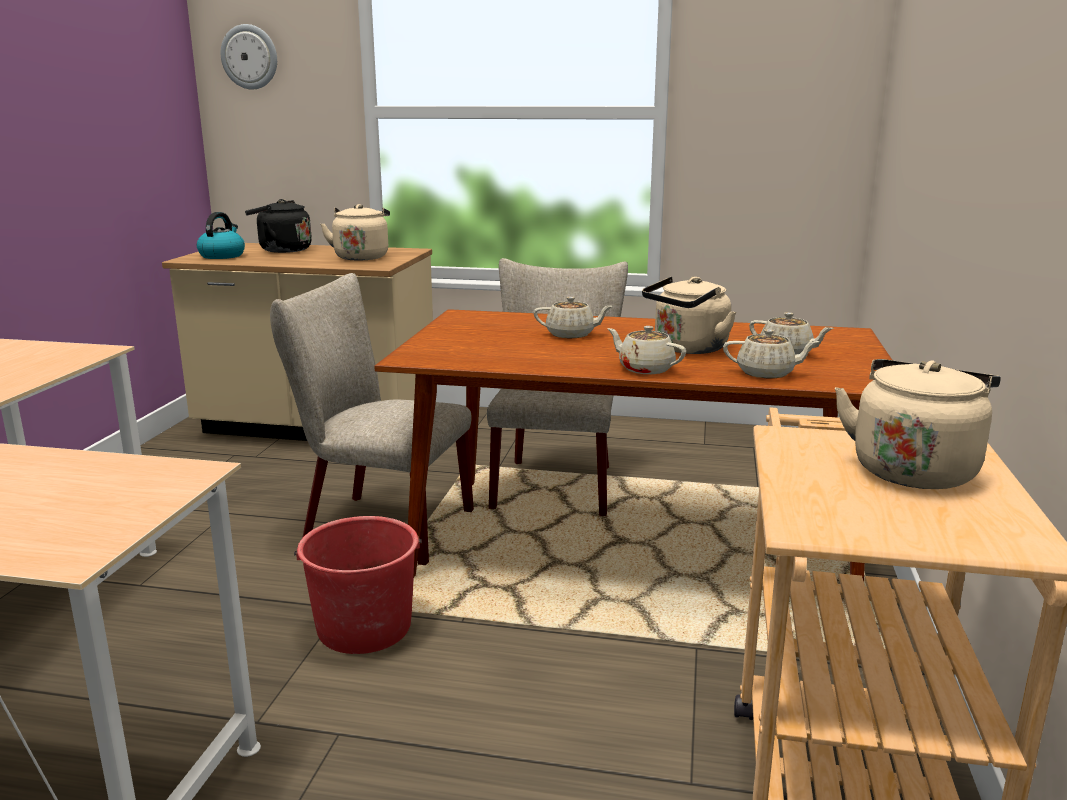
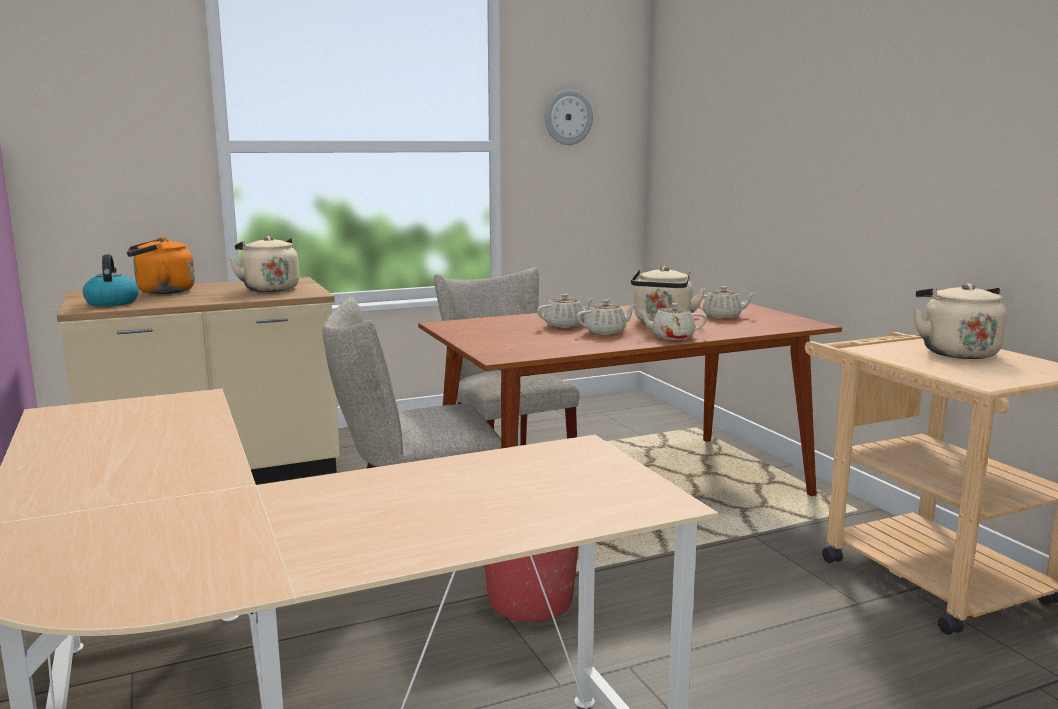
camera: 35 degrees left, 5 degrees down
(250, 57) = (73, 87): wall clock -> wall clock (568, 117)
(282, 250) = (162, 292): black kettle -> orange kettle
(767, 373) = (743, 328): beige teapot -> beige teapot (606, 332)

